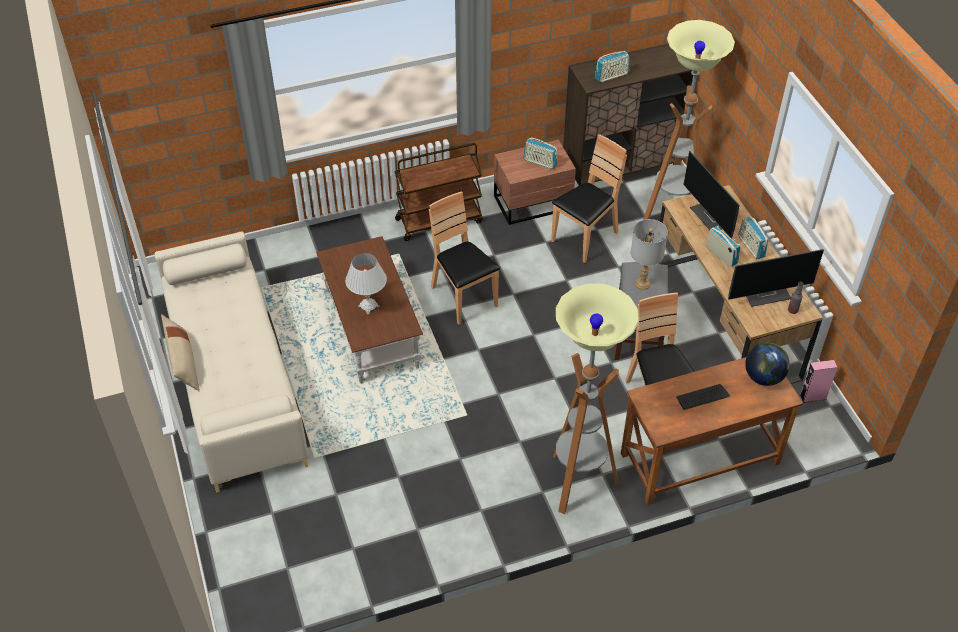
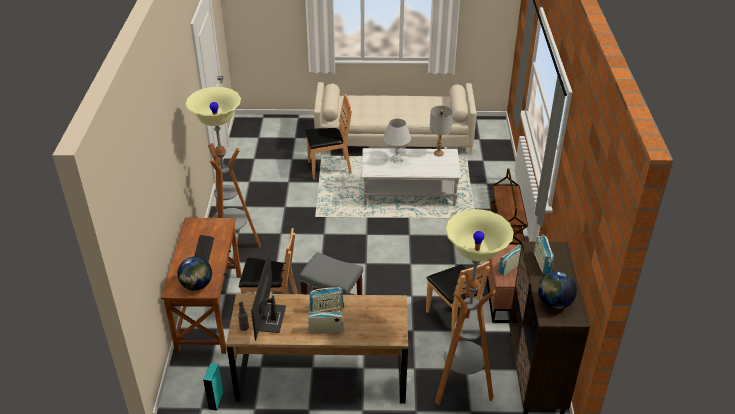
camera: 110 degrees right, 10 degrees down
(183, 363) = (388, 94): beige pillow -> none
(371, 328) = (409, 193): brown coffee table -> white coffee table
(463, 298) = (417, 238): brown chair -> brown chair (329, 168)
(642, 283) = (333, 267): grey table lamp -> grey table lamp (439, 153)
(662, 63) = (554, 303): none -> globe
(712, 217) = (372, 318): monitor -> none
(813, 397) = (216, 401): pink speaker -> turquoise speaker

